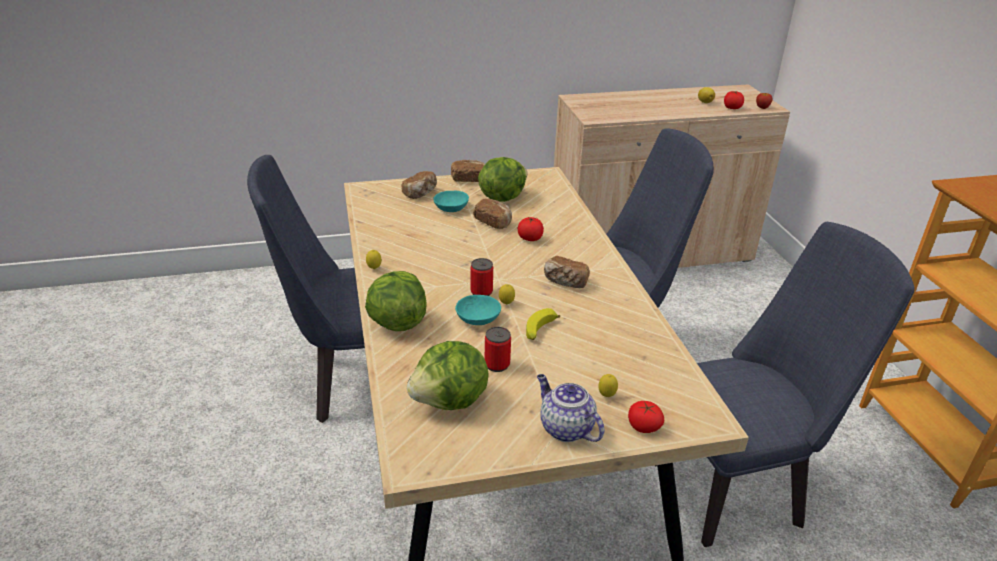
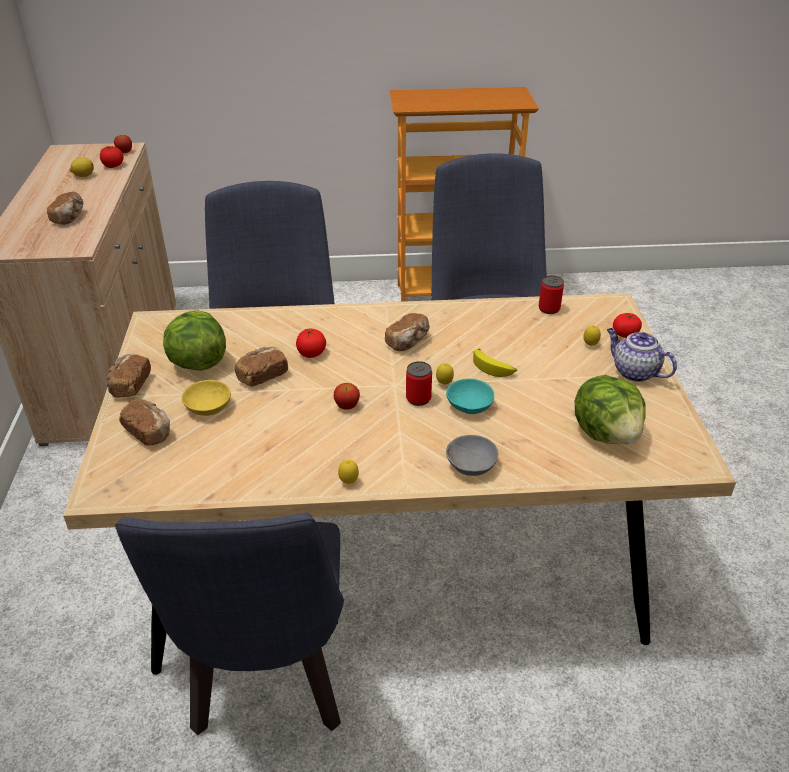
camera: 80 degrees left, 5 degrees up
(396, 322) = (472, 465): lettuce -> grey bowl
(451, 207) = (206, 407): turquoise bowl -> yellow bowl
(464, 260) = (347, 406): none -> apple
(497, 364) = (548, 400): can -> can (549, 309)
(565, 428) = (634, 372): teapot -> teapot turned 75 degrees clockwise
(635, 109) = (69, 217): none -> bread

